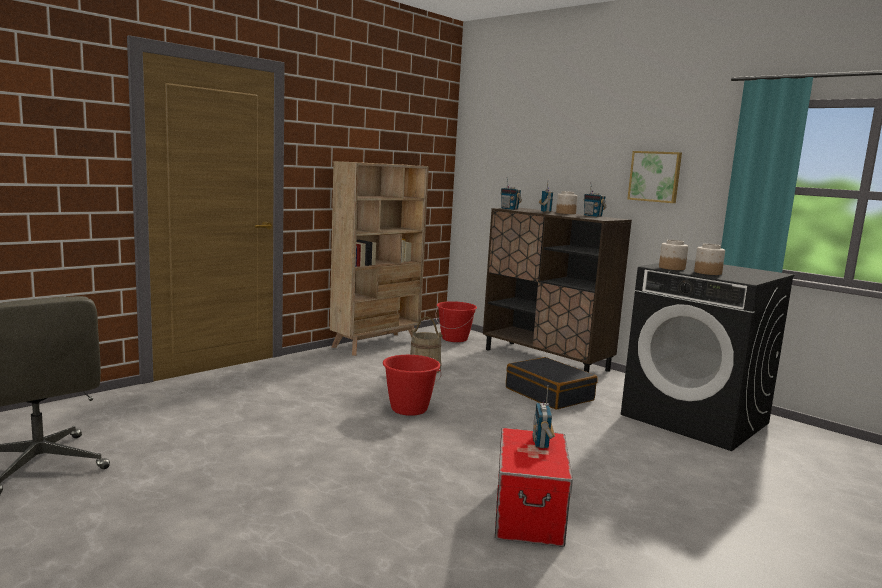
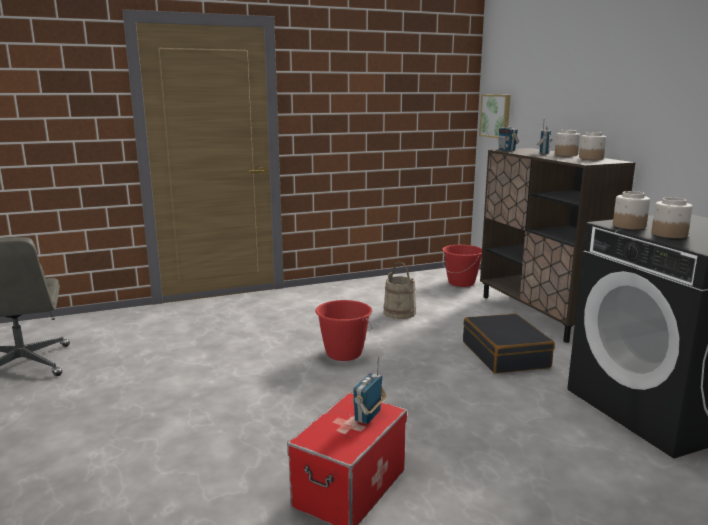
camera: 25 degrees right, 5 degrees up
(376, 344) = (378, 283): beige bookcase -> none
(593, 216) = (591, 158): radio -> jar
(655, 176) = (663, 110): picture -> picture (496, 116)

